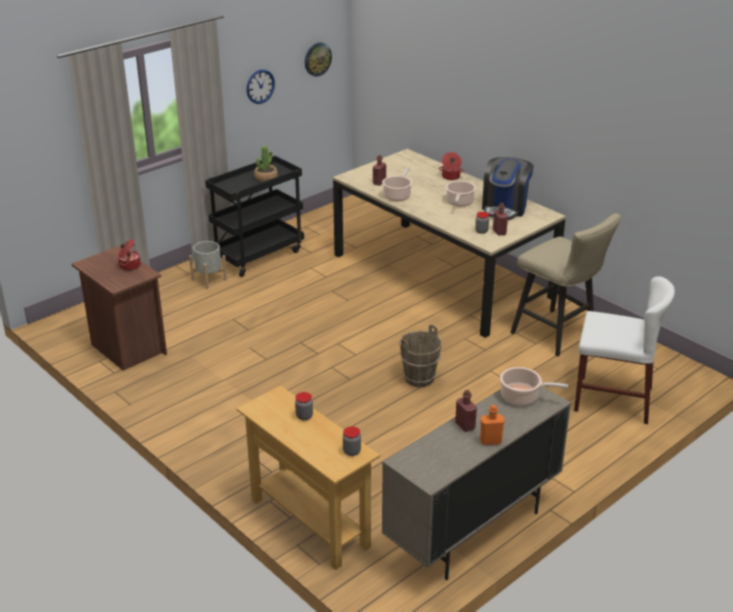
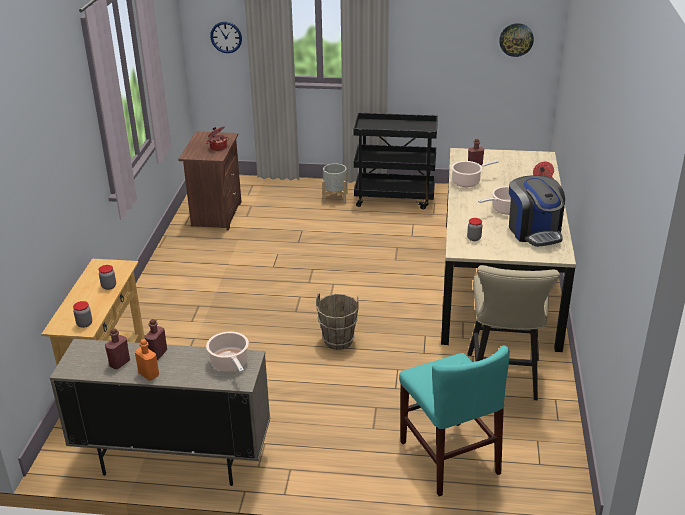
camera: 50 degrees right, 0 degrees up
(260, 86) = (442, 48): wall clock -> wall clock (226, 37)
(266, 178) = (406, 129): potted plant -> none
(499, 232) = (486, 246): red bottle -> red bottle (119, 363)
(505, 208) = (534, 231): coffee machine -> coffee machine turned 90 degrees counterclockwise
(613, 399) = (449, 457): white chair -> turquoise chair

